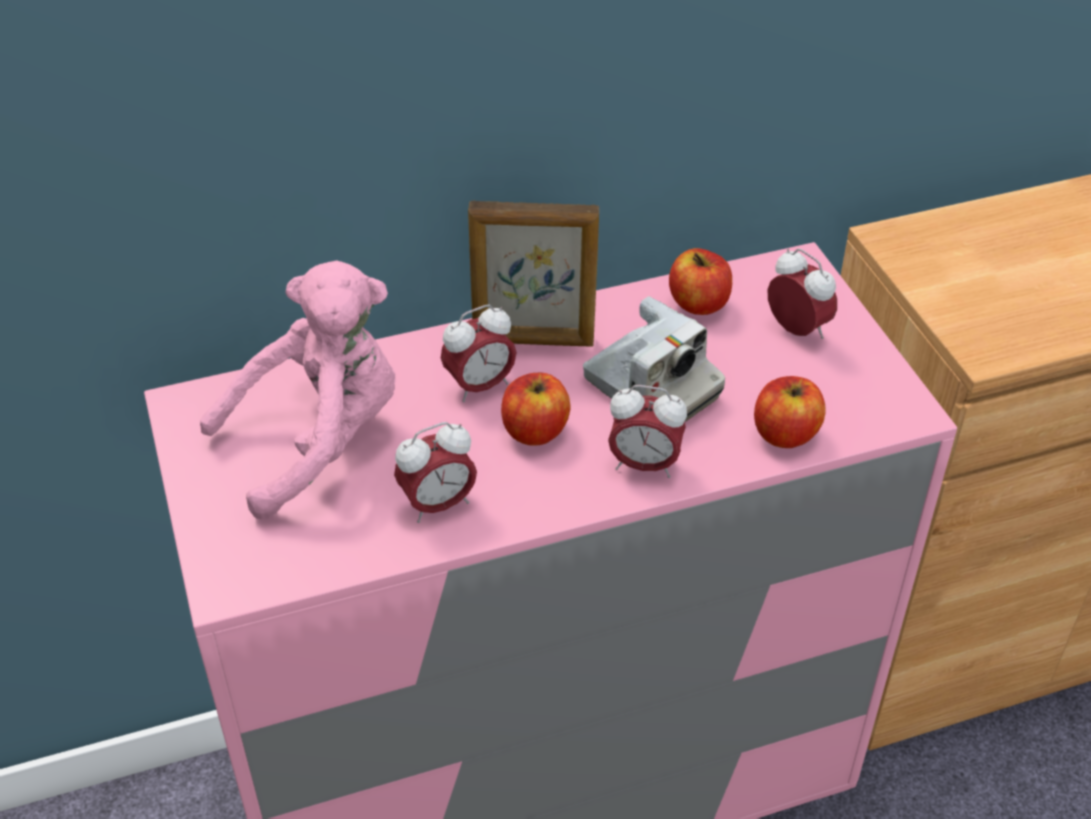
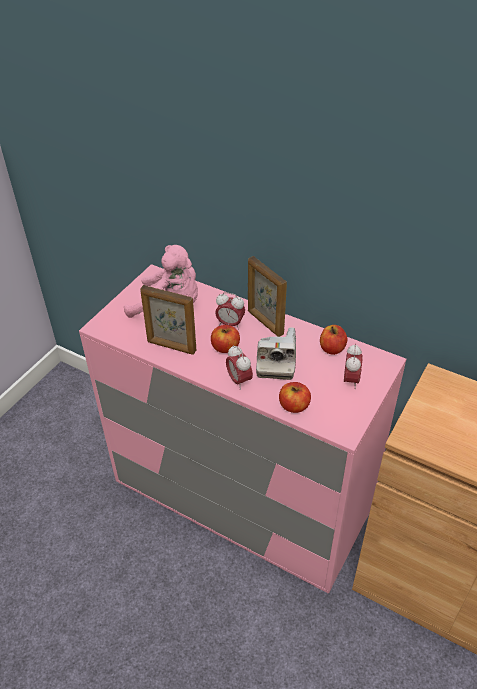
camera: 50 degrees right, 0 degrees up
(438, 505) = (171, 346): alarm clock -> picture frame

